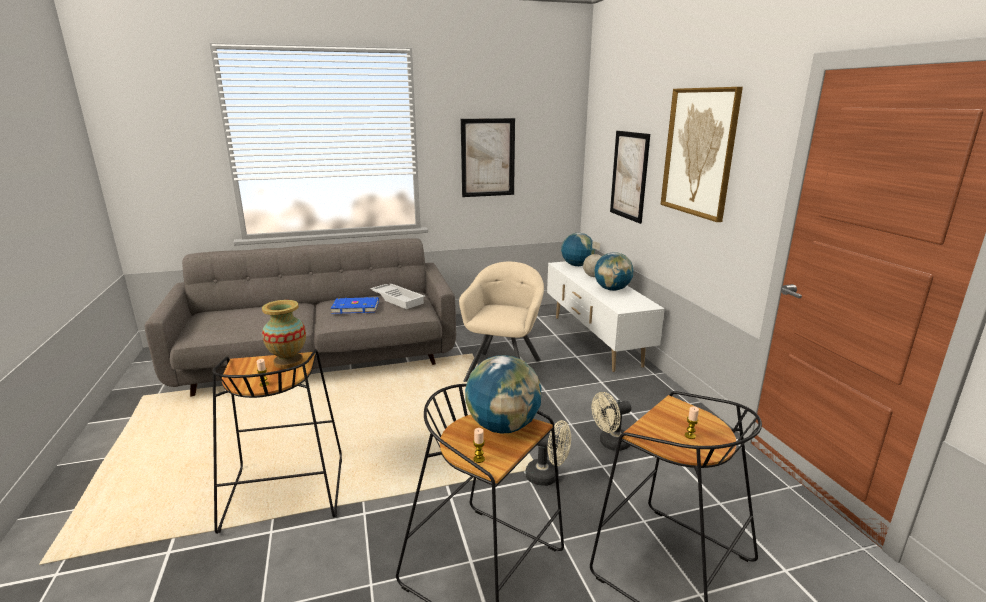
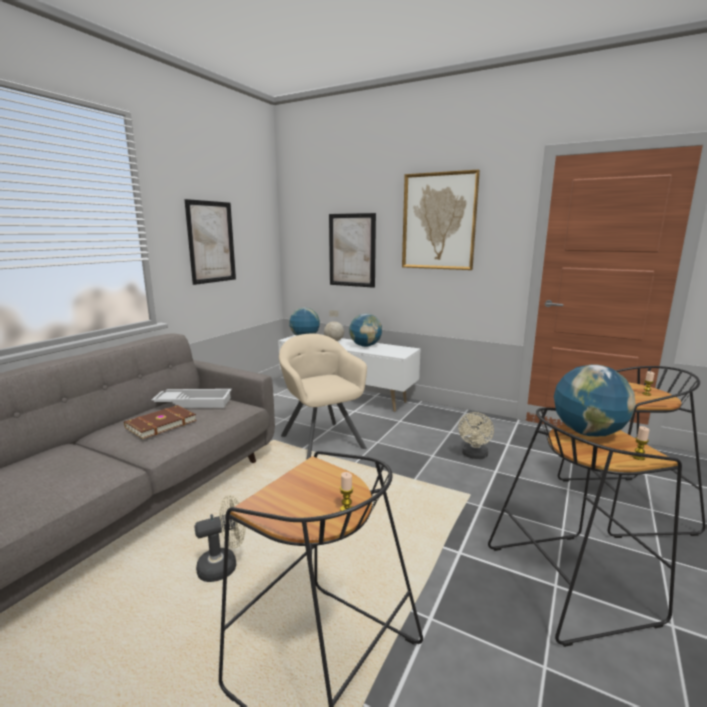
camera: 45 degrees left, 5 degrees down
(288, 362) = (314, 476): vase -> none
(355, 307) = (160, 424): blue book -> brown book
(548, 476) = (484, 496): beige fan -> beige fan (224, 566)

